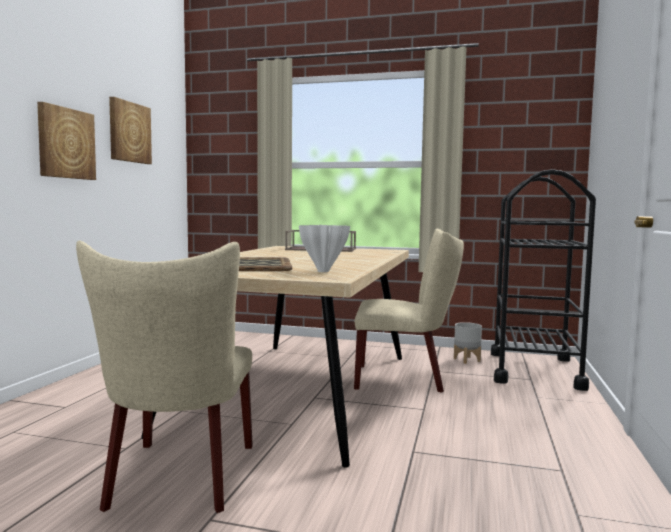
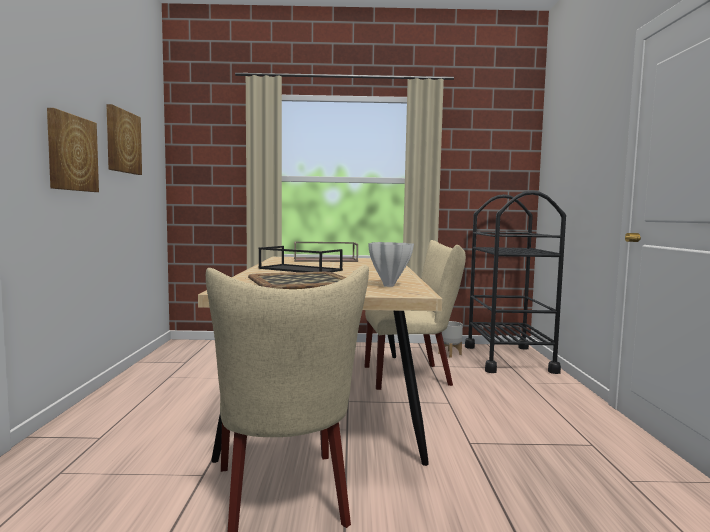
camera: 15 degrees left, 0 degrees up
(270, 256) = (299, 269): none -> black tray

